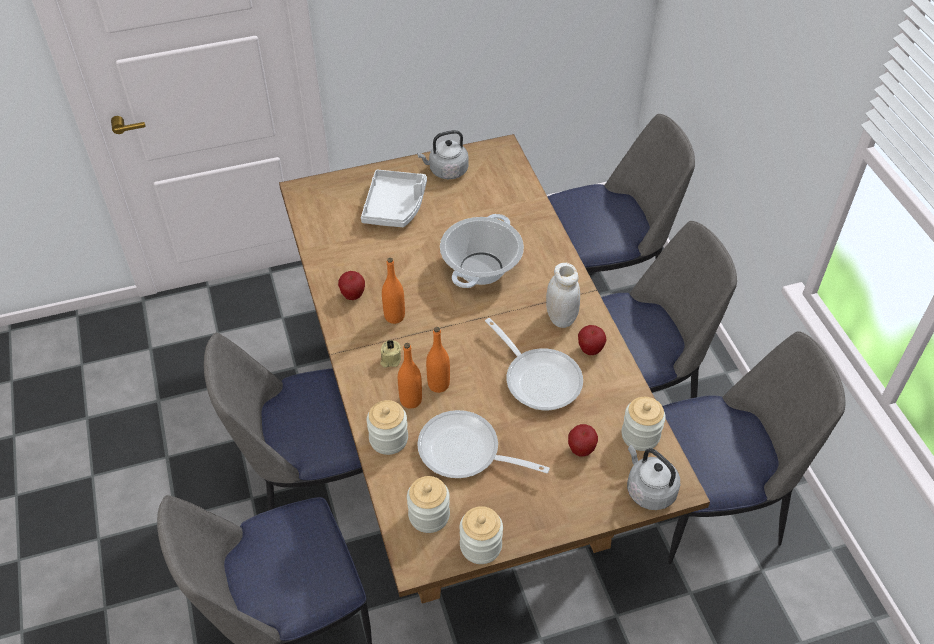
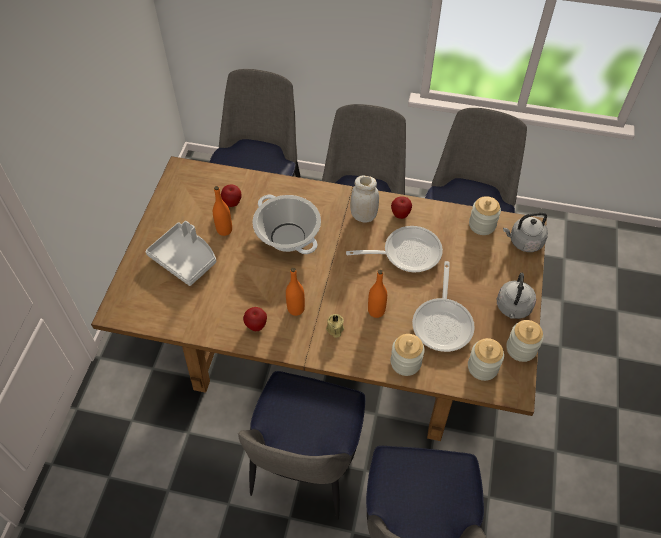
camera: 60 degrees left, 5 degrees up
(411, 400) = (380, 334): orange bottle -> orange bottle (224, 230)
(446, 171) = (174, 211): grey kettle -> grey kettle (513, 308)
(465, 452) = (443, 322): frying pan -> frying pan turned 45 degrees counterclockwise
(581, 450) = (476, 260): apple -> apple (232, 203)

